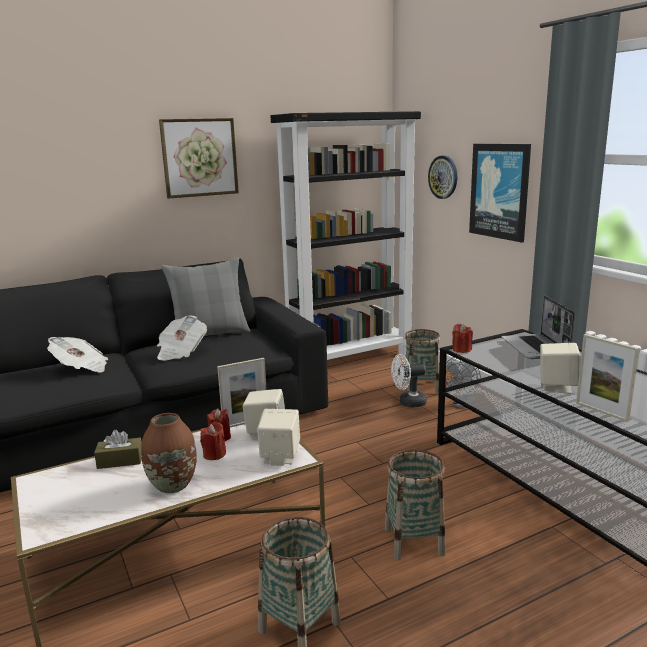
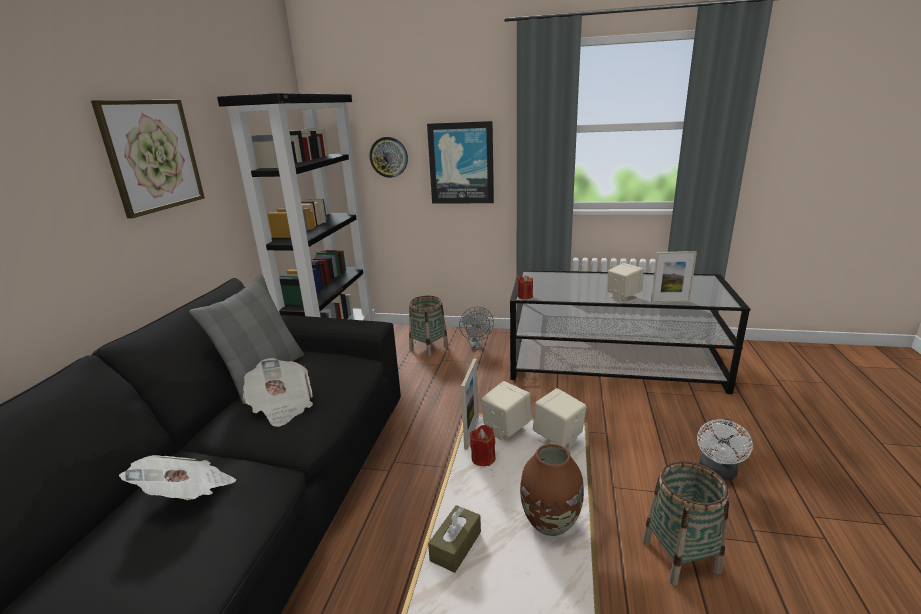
camera: 50 degrees left, 5 degrees up
(214, 454) = (514, 473): red candle -> none
(408, 403) = (442, 362): white fan -> white fan (717, 473)
(413, 541) = (618, 449): basket -> none
(536, 348) = (556, 279): laptop -> none

